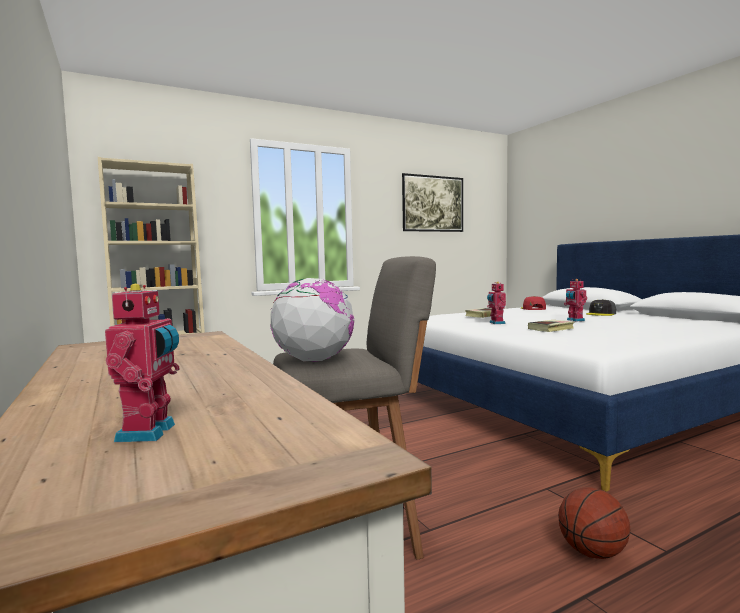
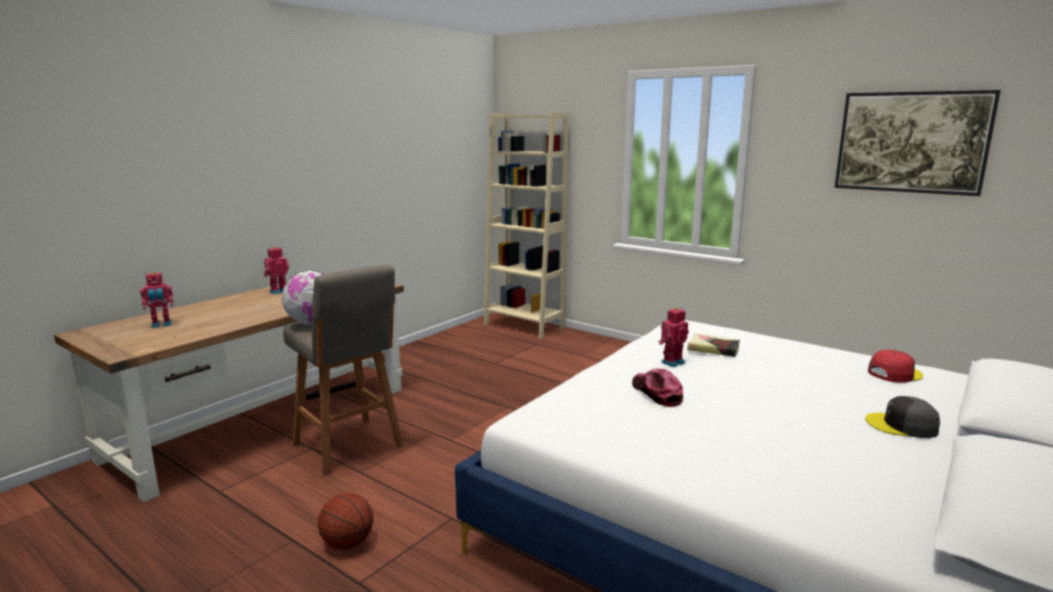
camera: 65 degrees right, 10 degrees up
(551, 329) = (656, 393): book -> cap
(574, 320) = (752, 403): toy robot -> toy robot (278, 291)

